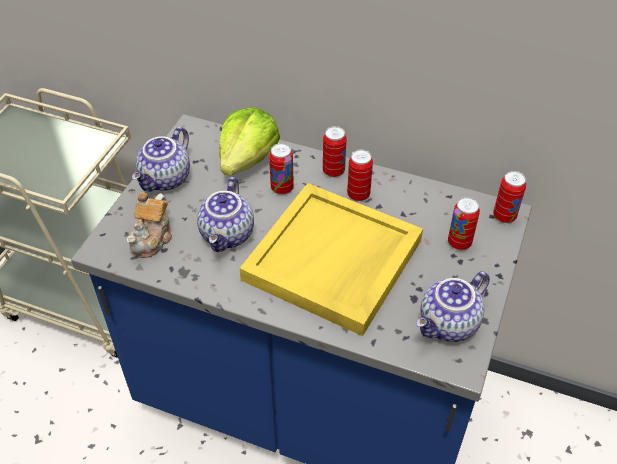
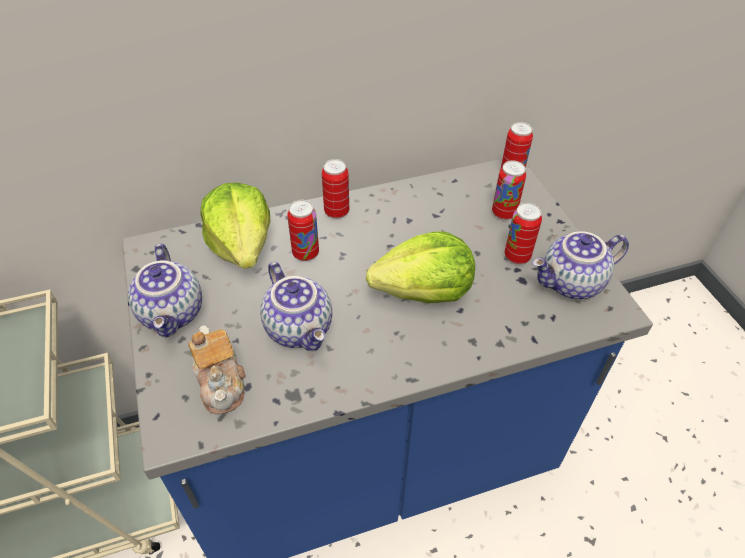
camera: 40 degrees left, 0 degrees up
(333, 261) = (424, 291): yellow tray -> lettuce
(358, 194) = (381, 220): can -> can (517, 256)
(449, 325) = (571, 284): teapot -> teapot turned 60 degrees clockwise

